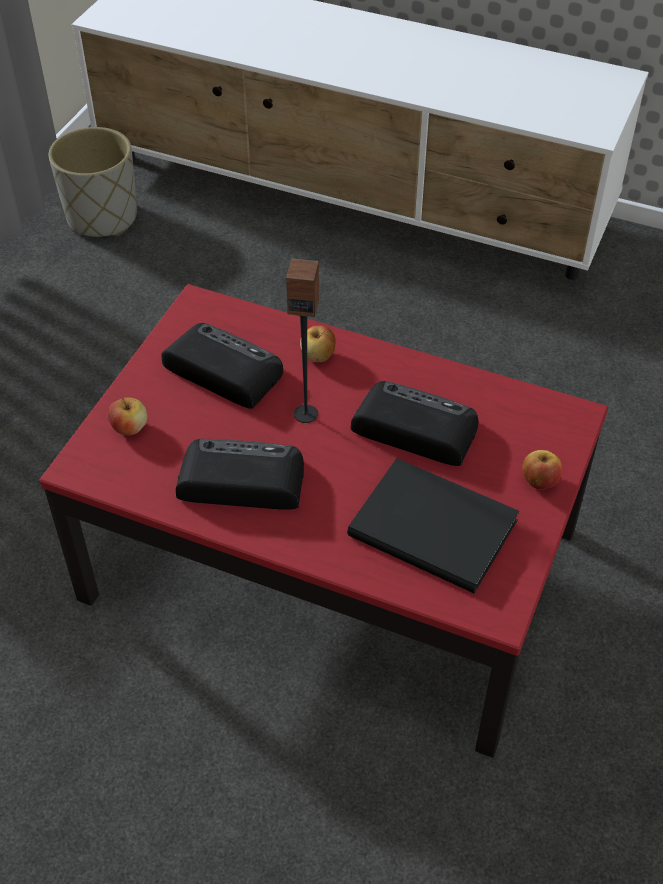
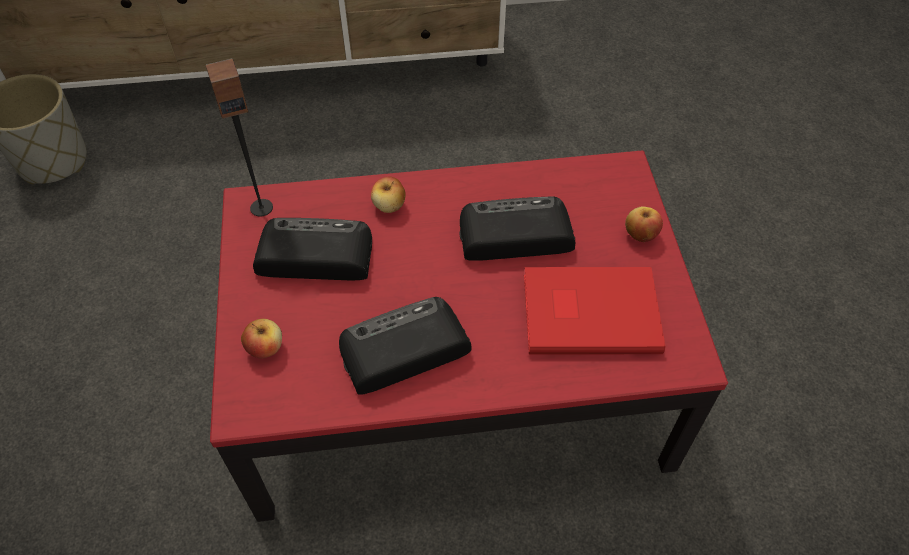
camera: 30 degrees left, 5 degrees up
(306, 413) = (415, 262): speaker -> speaker (261, 207)
(432, 524) = (588, 310): black book -> red book

